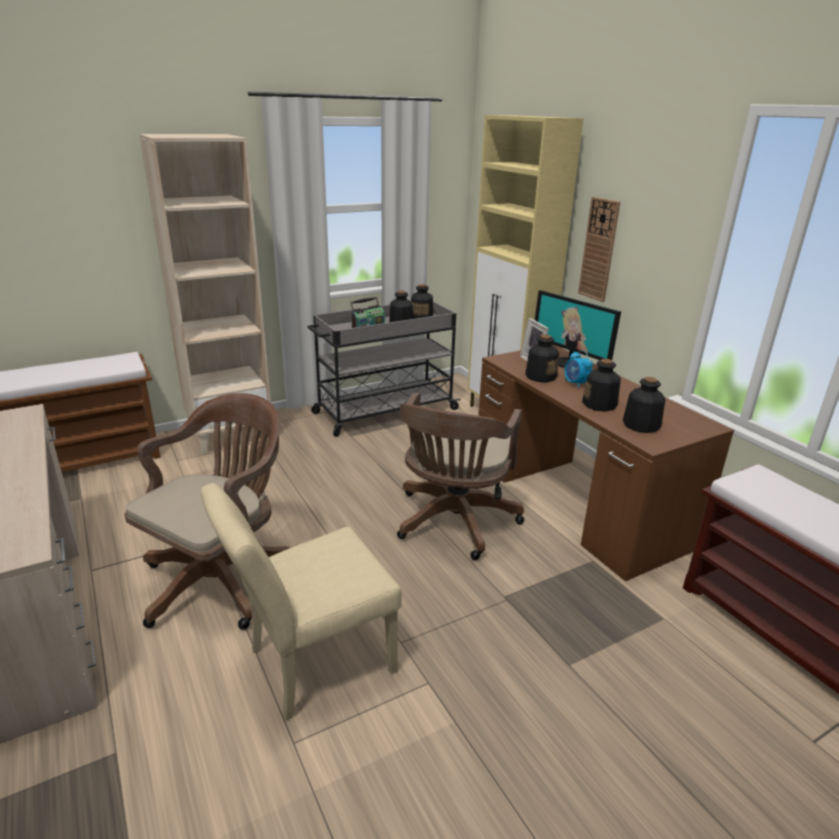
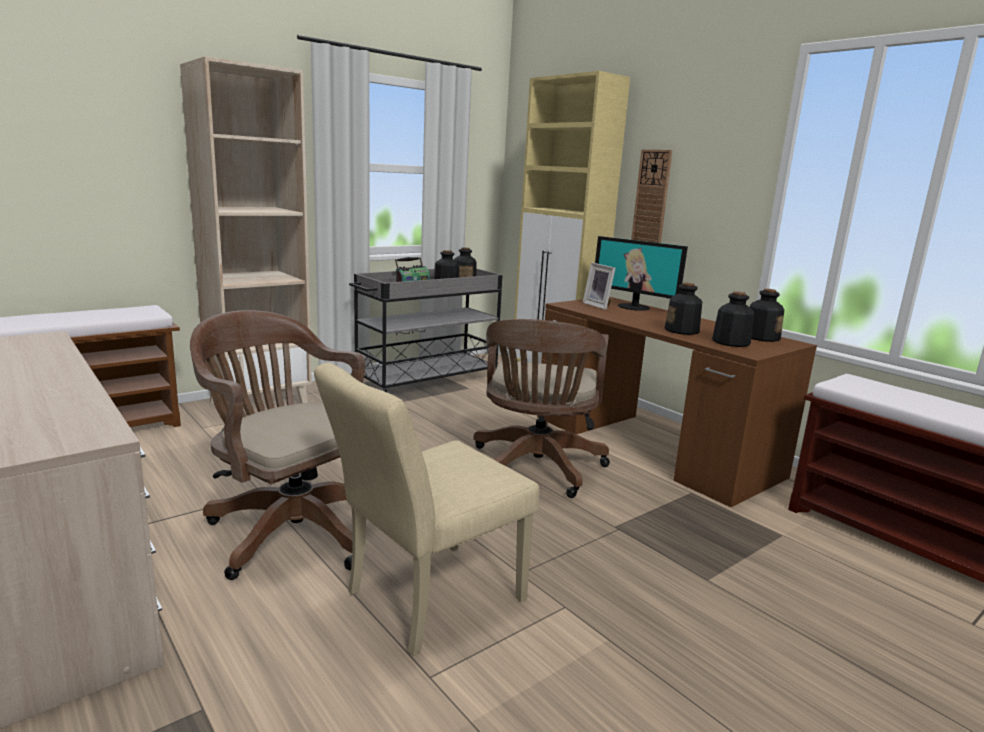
camera: 10 degrees left, 10 degrees down
(223, 578) = (290, 528): brown office chair -> brown office chair turned 75 degrees counterclockwise
(540, 376) = (612, 314): bottle -> bottle (761, 337)
(575, 384) = (649, 319): alarm clock -> none

